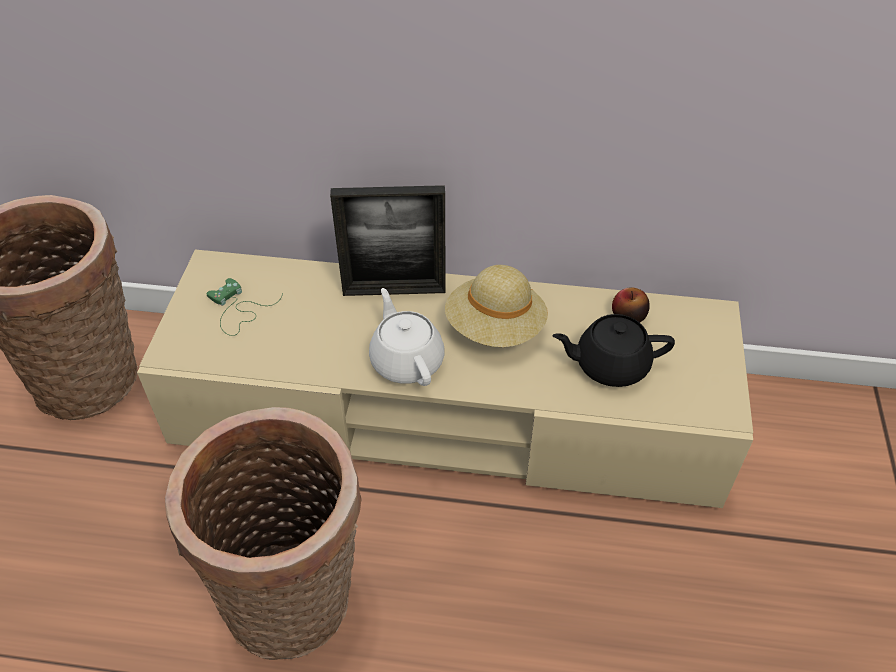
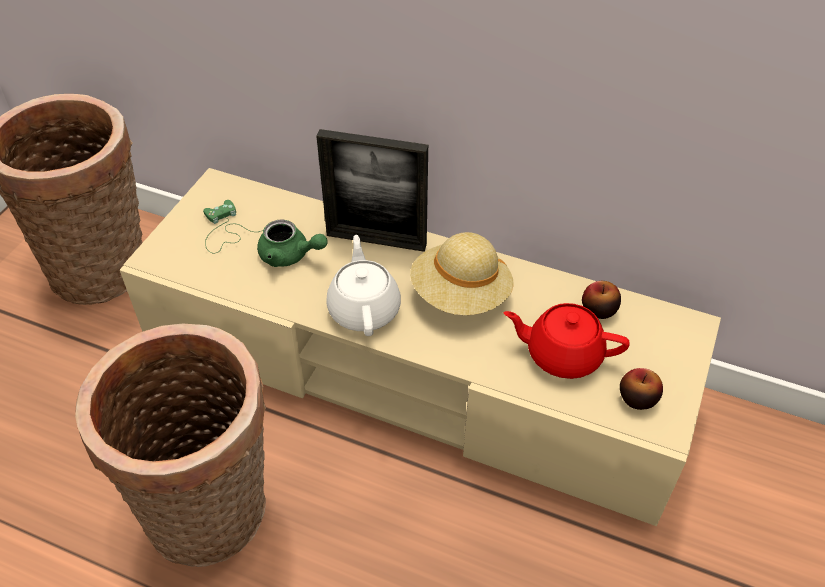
camera: 15 degrees right, 0 degrees up
(313, 323) = (290, 256): none -> green teapot
(610, 365) = (562, 354): black teapot -> red teapot
(691, 391) = (637, 398): none -> apple

